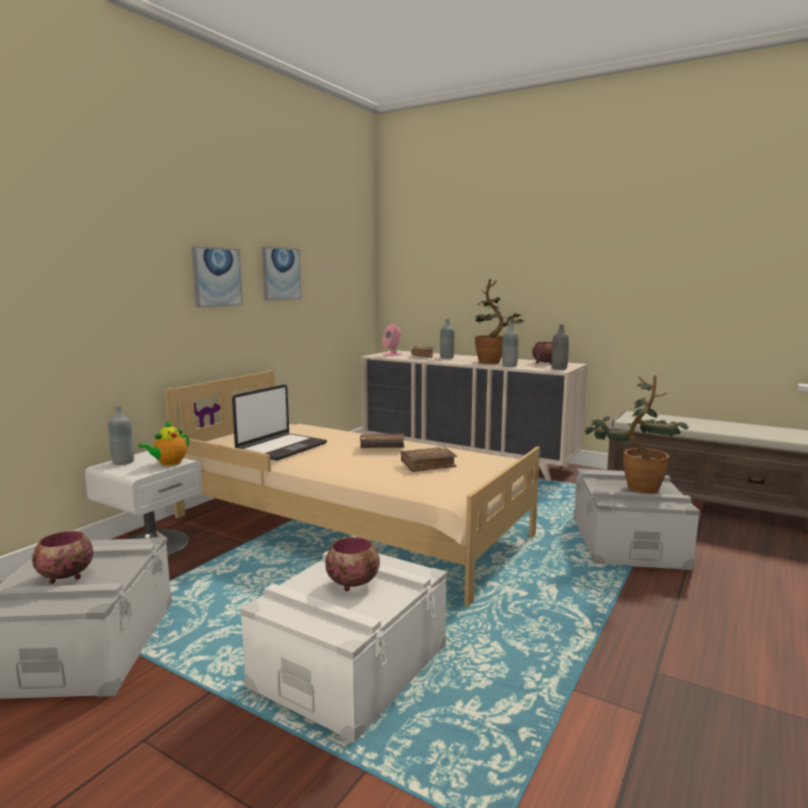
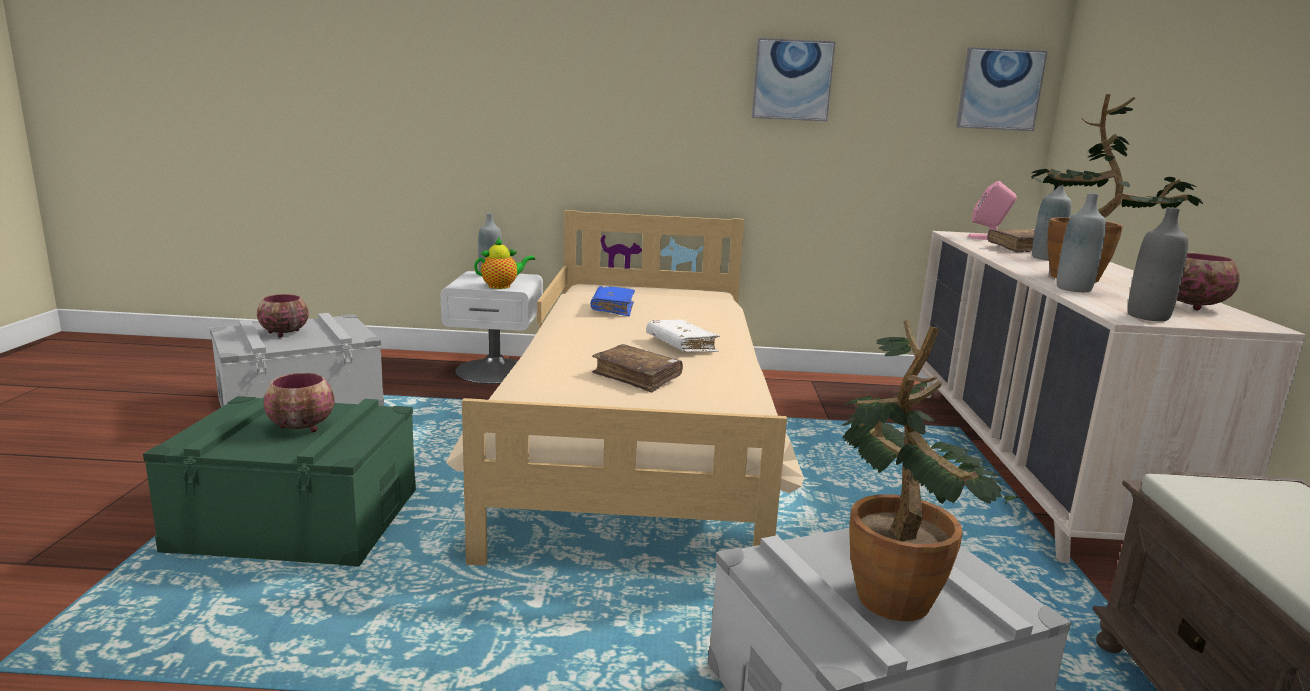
camera: 60 degrees right, 5 degrees up
(169, 463) = (502, 286): teapot -> teapot turned 150 degrees clockwise
(216, 277) = (669, 80): picture -> picture (999, 89)
(281, 448) = (613, 308): laptop -> blue book
(350, 666) = (298, 520): white storage box -> green storage box
(382, 448) = (681, 345): brown book -> white book

